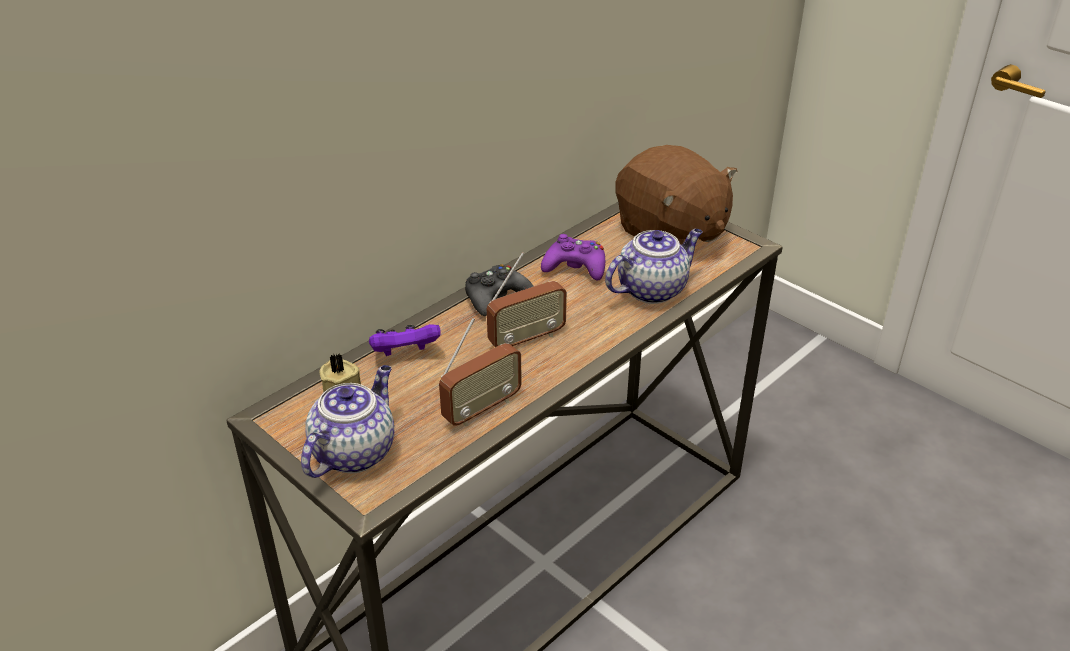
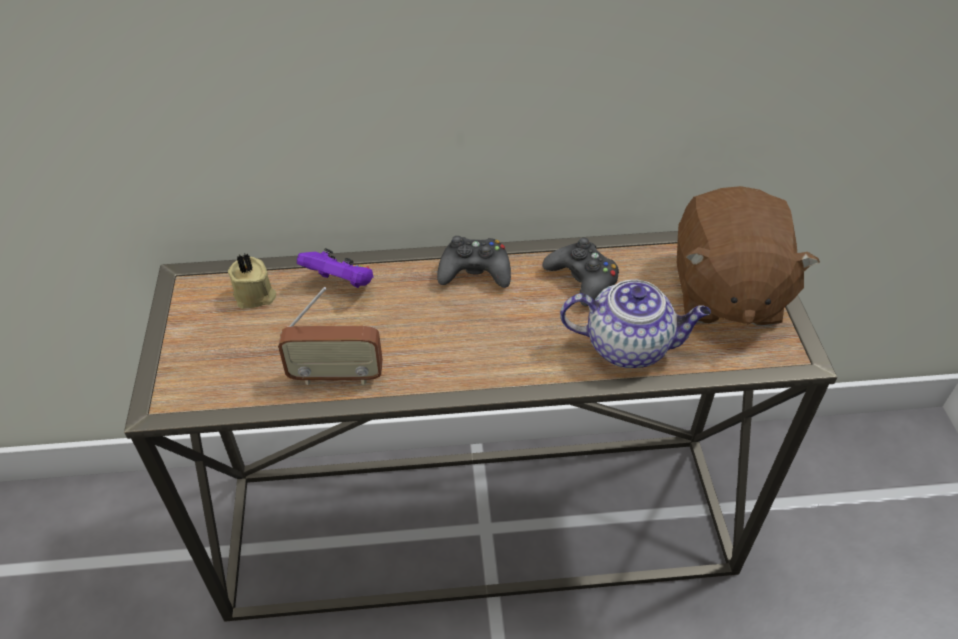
camera: 40 degrees right, 10 degrees up
(354, 451) = (204, 351): teapot -> none
(526, 339) = (453, 329): radio -> none
(575, 267) = (582, 279): purple game controller -> black game controller

